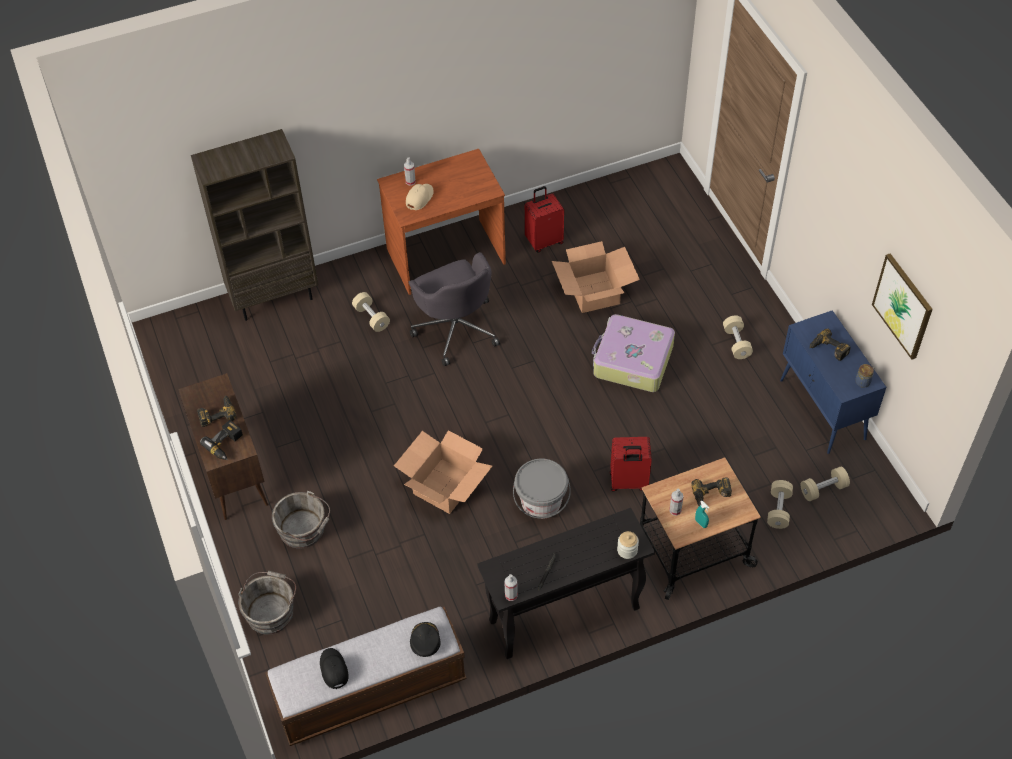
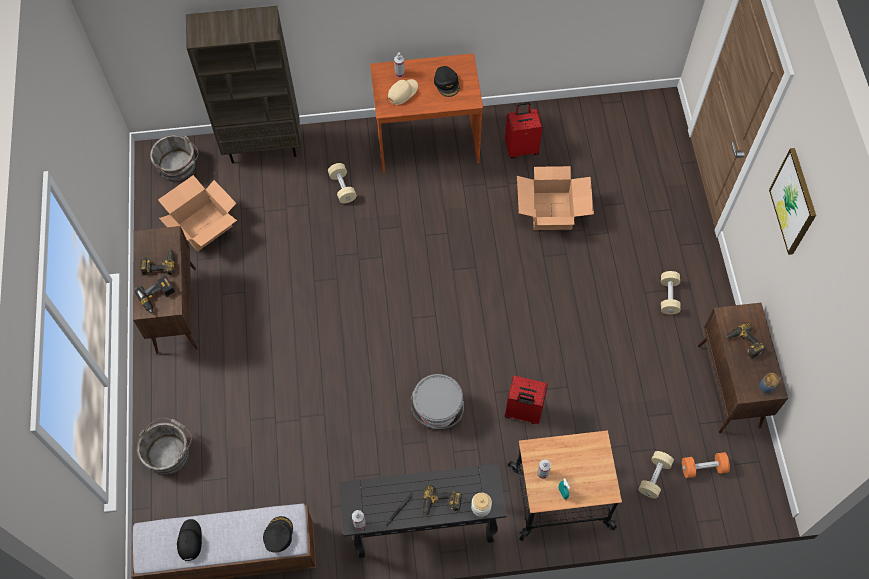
camera: 15 degrees right, 10 degrees up
(304, 530) = (221, 382): grey bucket -> grey bucket (178, 167)
(444, 486) = (356, 371): cardboard box -> cardboard box (203, 226)
(456, 328) = (414, 217): grey office chair -> none
(461, 180) = (447, 83): none -> black cap
(632, 361) = (565, 290): suitcase -> none
(711, 496) = (581, 467): power drill -> power drill (441, 505)
(823, 410) = (729, 387): blue cabinet -> brown cabinet
(823, 489) = (703, 468): beige dumbbell -> orange dumbbell
(903, 306) = (821, 339): picture -> picture (794, 201)

